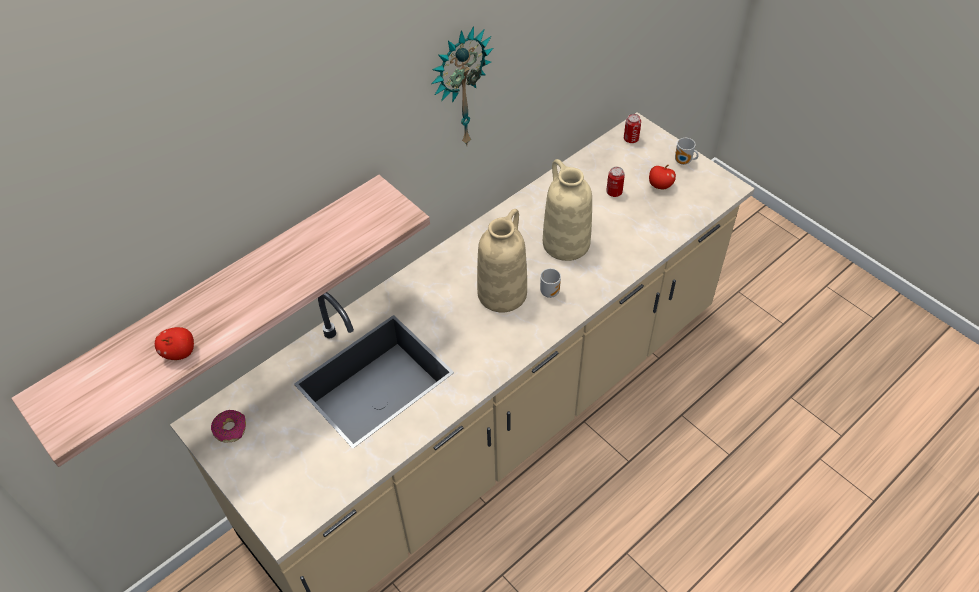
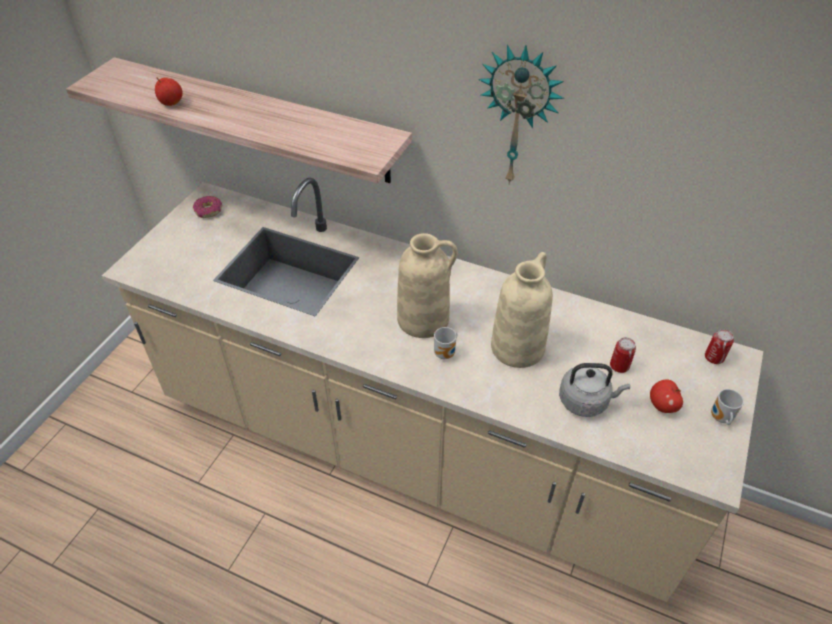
camera: 65 degrees right, 5 degrees down
(637, 225) = (586, 401): none -> grey kettle

